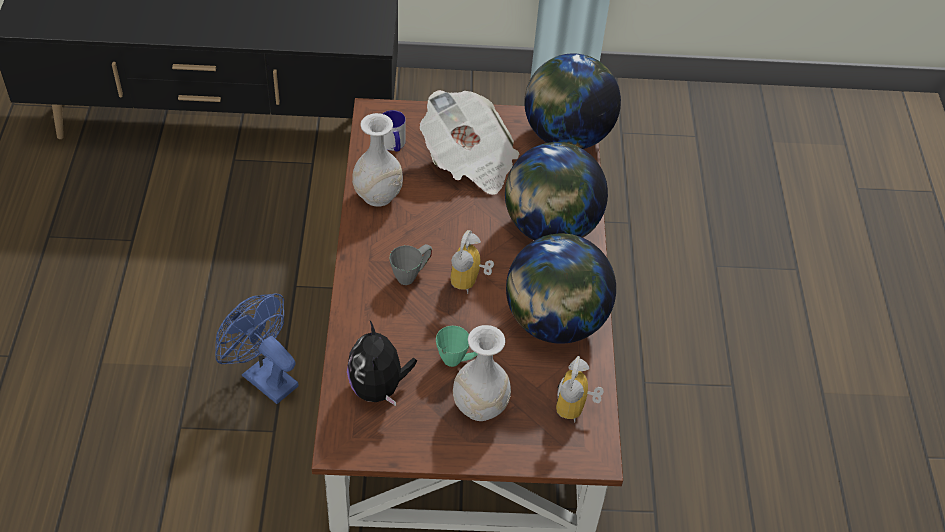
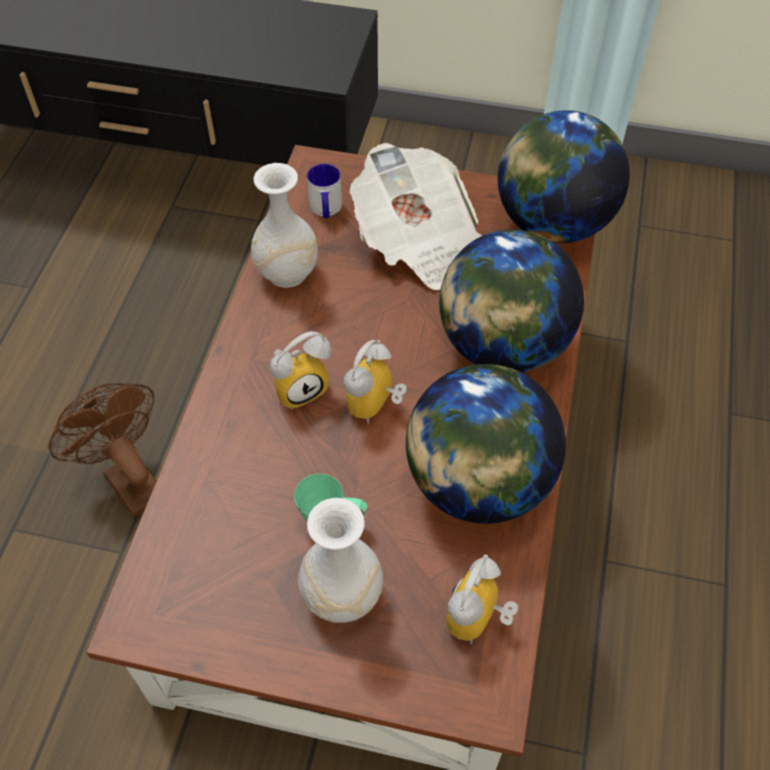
camera: 15 degrees right, 5 degrees up
(263, 377) = (128, 479): blue fan -> brown fan
(378, 388) = (211, 545): plush toy -> none
(411, 275) = (300, 387): grey mug -> alarm clock

